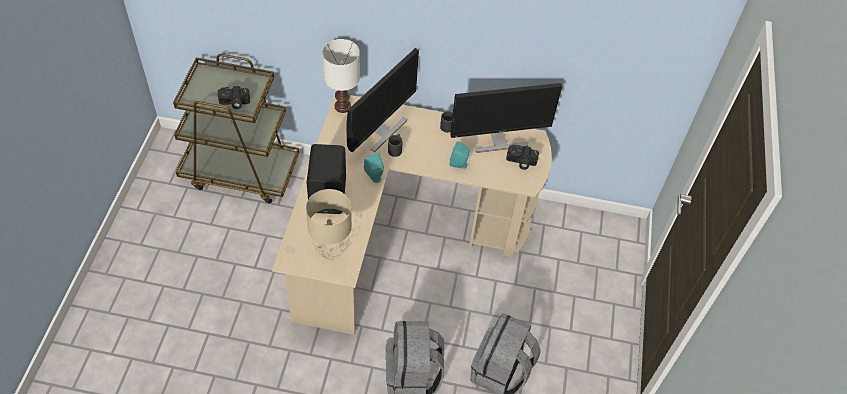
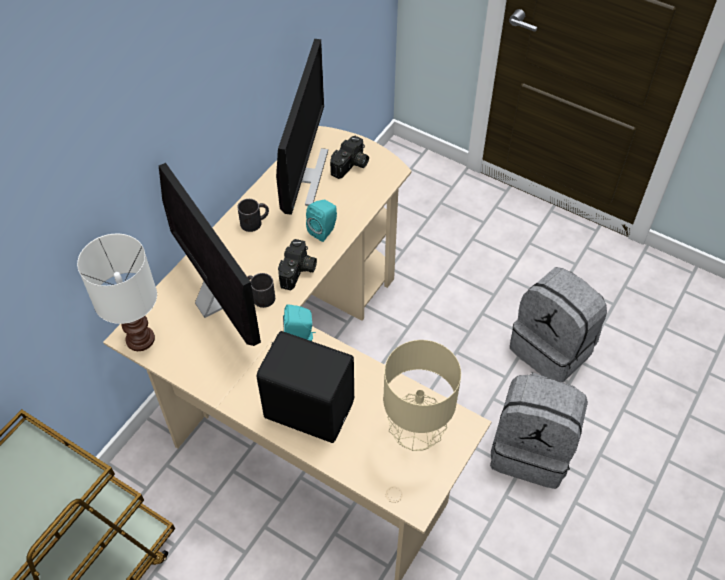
camera: 65 degrees left, 0 degrees up
(234, 103) = (51, 496): camera -> camera (298, 272)

